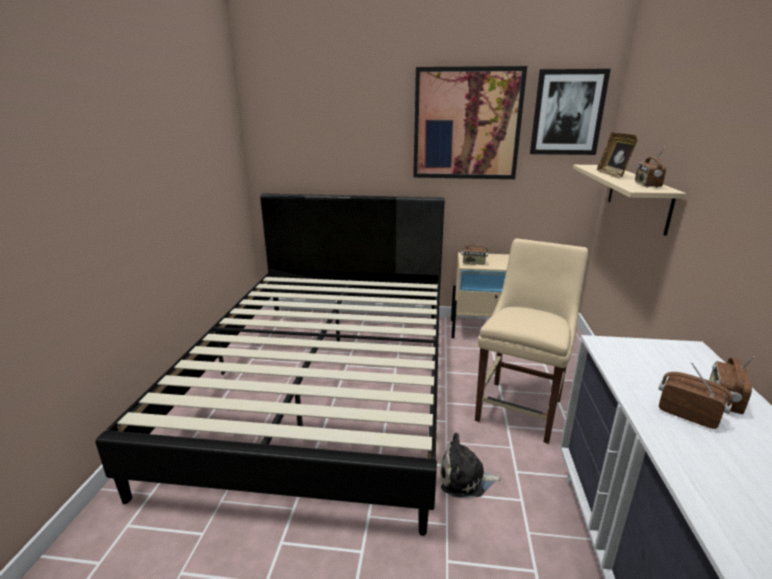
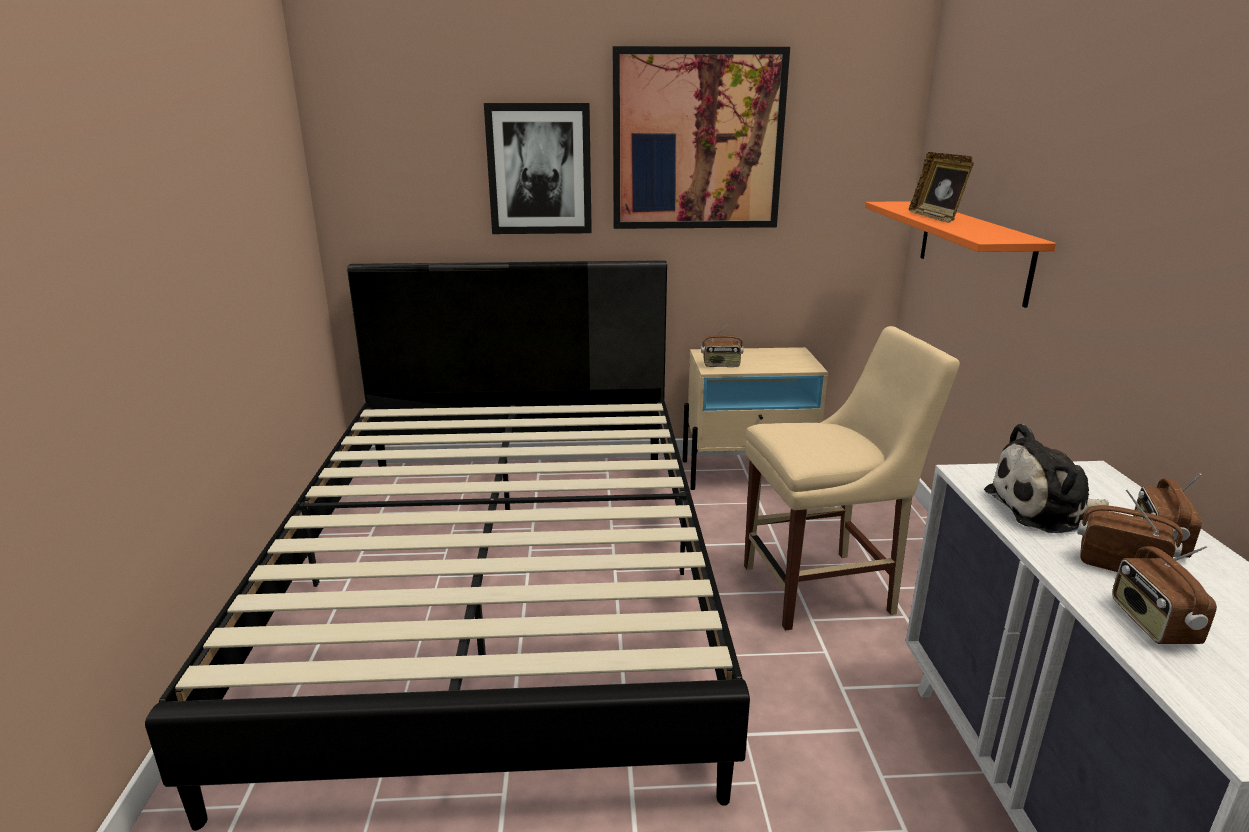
camera: 10 degrees left, 0 degrees up
(465, 479) = (768, 709): plush toy -> plush toy (1046, 509)
(521, 407) = (825, 588): beige chair -> beige chair turned 60 degrees clockwise
(567, 113) = (852, 121): picture -> picture (539, 169)
(637, 196) = (972, 249): beige shelf -> orange shelf
(646, 185) = (995, 232): radio -> radio (1152, 623)

